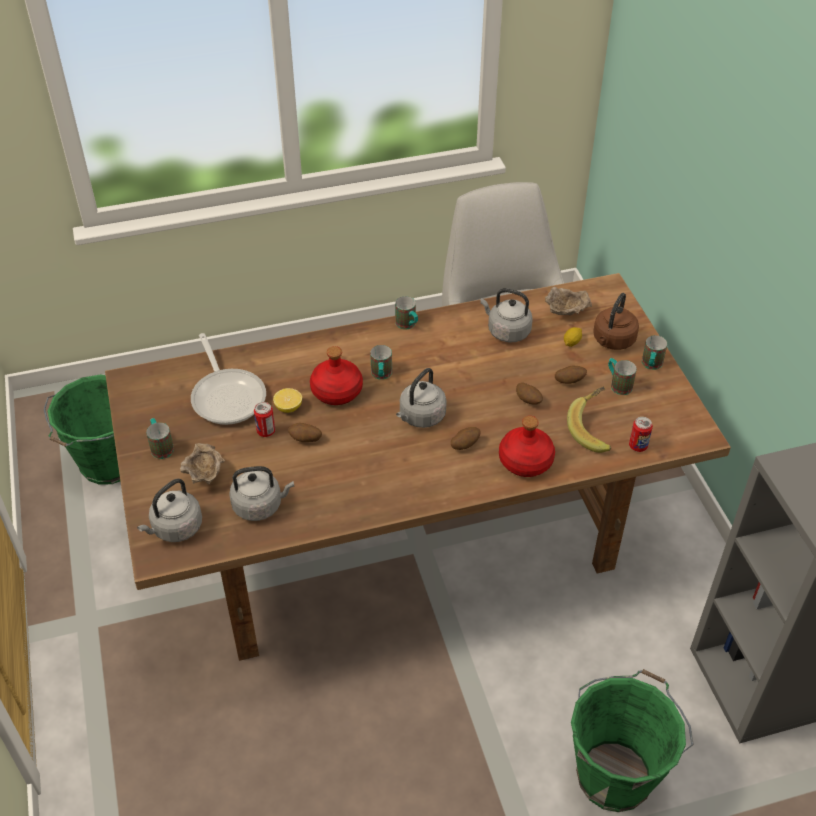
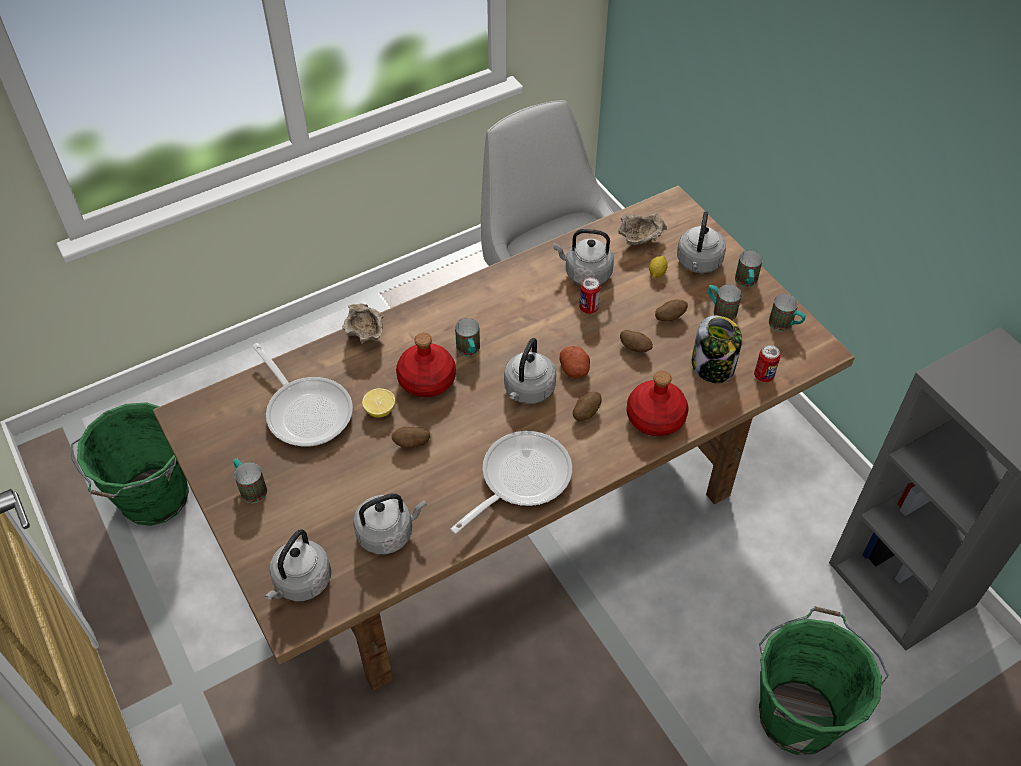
camera: 15 degrees left, 5 degrees up
(205, 475) = (313, 511): beige bowl -> beige bowl (365, 335)
(266, 431) = (364, 444): can -> can (588, 308)
(387, 486) = (519, 479): none -> frying pan
(408, 325) = (478, 287): mug -> mug (785, 325)
(468, 408) = (575, 369): none -> potato
(594, 429) = (713, 366): banana -> jar
(612, 341) = (698, 263): brown kettle -> grey kettle

